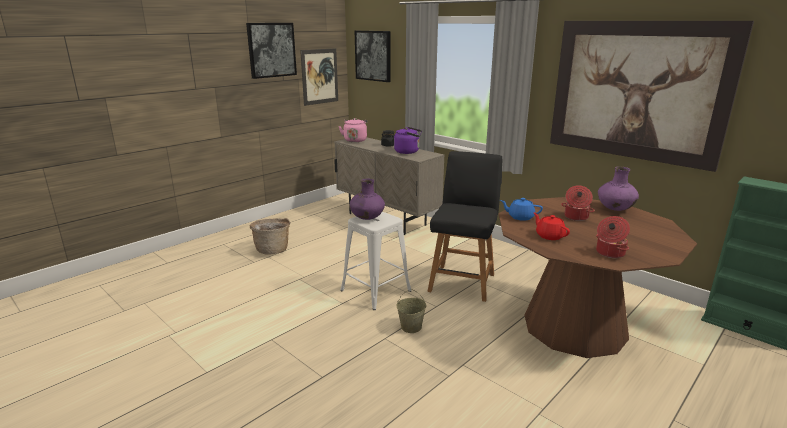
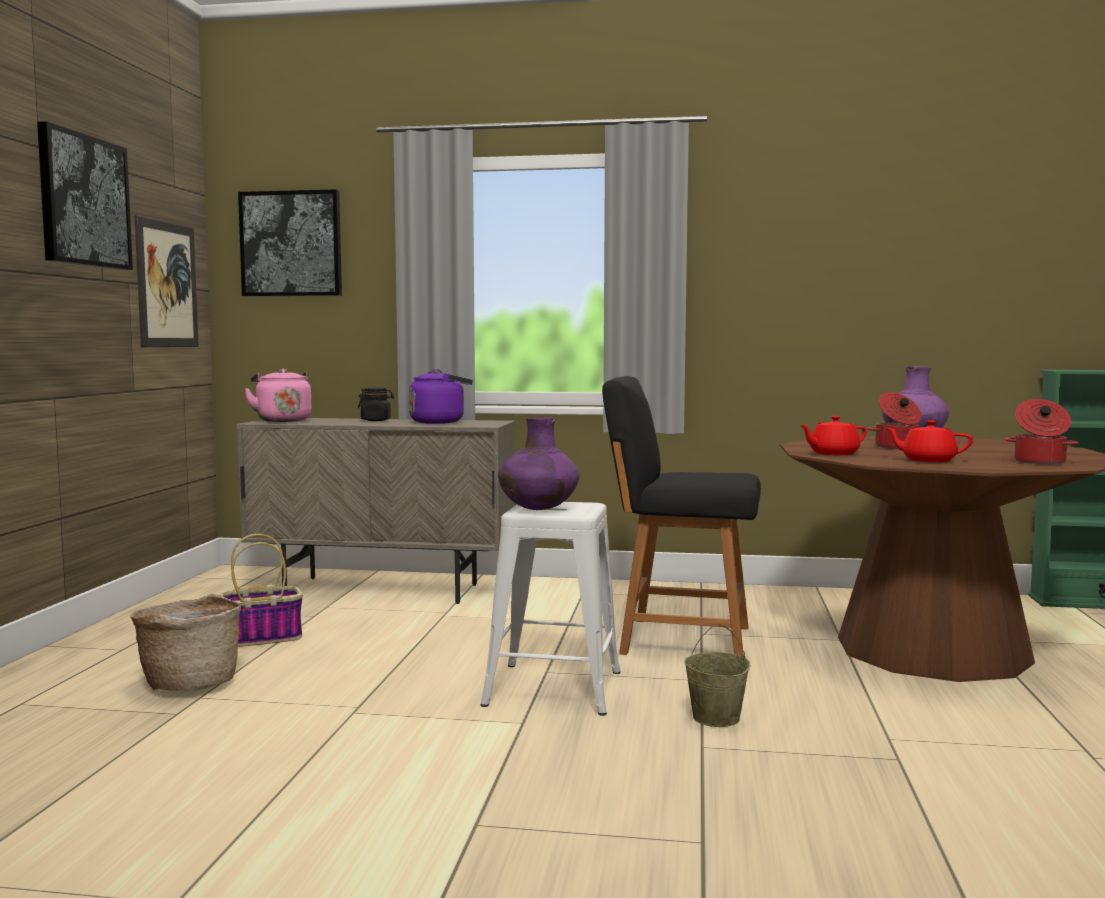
camera: 35 degrees left, 15 degrees down
(317, 234) = (263, 638): none -> basket
(462, 281) = (680, 639): black chair -> black chair turned 60 degrees counterclockwise
(520, 217) = (833, 454): blue teapot -> red teapot
(637, 91) = (865, 263): picture -> none

